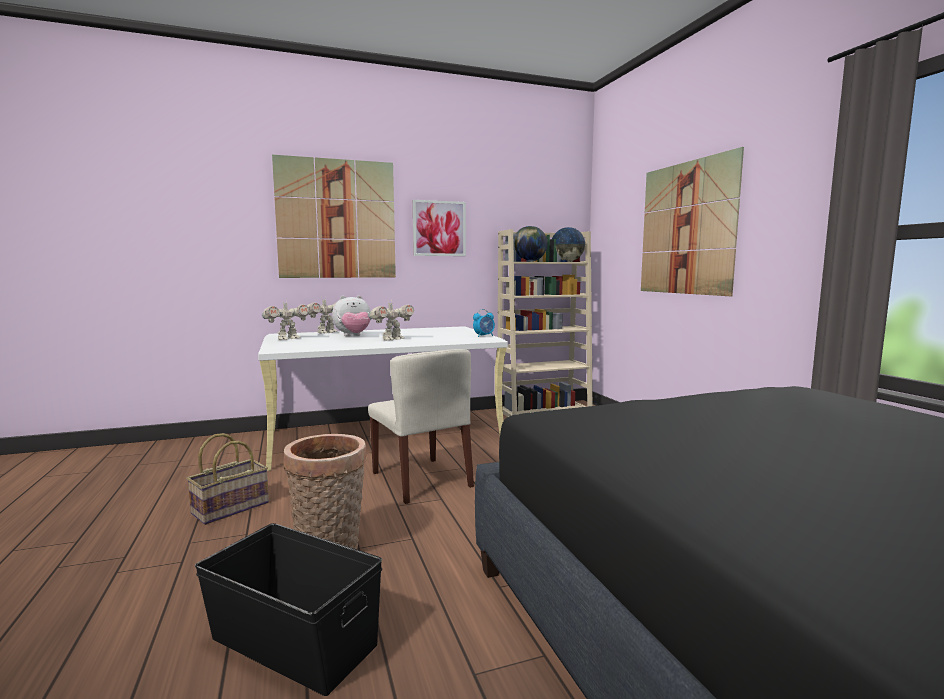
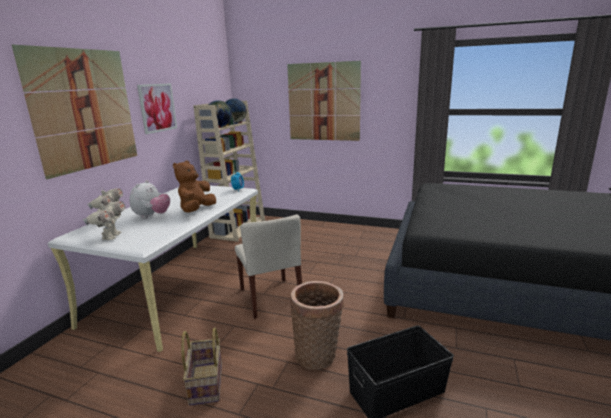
camera: 50 degrees left, 10 degrees up
(392, 339) = (196, 210): toy robot -> brown plush toy
(422, 479) = (271, 297): beige chair -> beige chair turned 60 degrees clockwise

